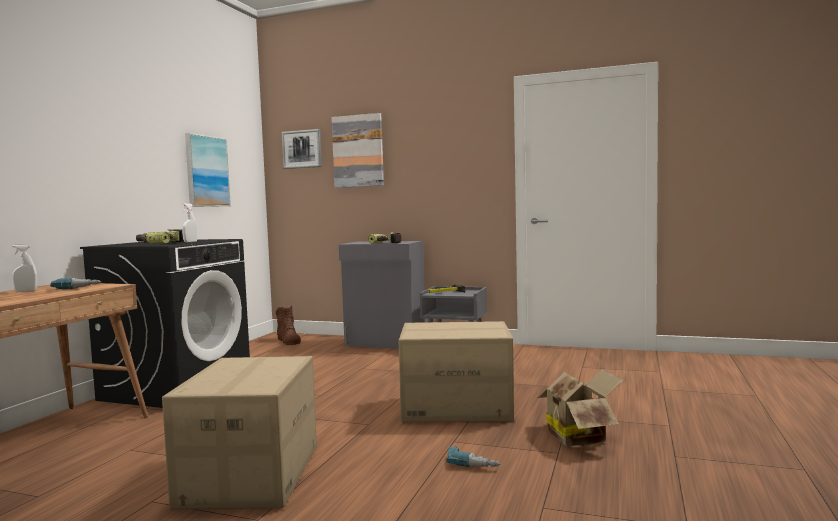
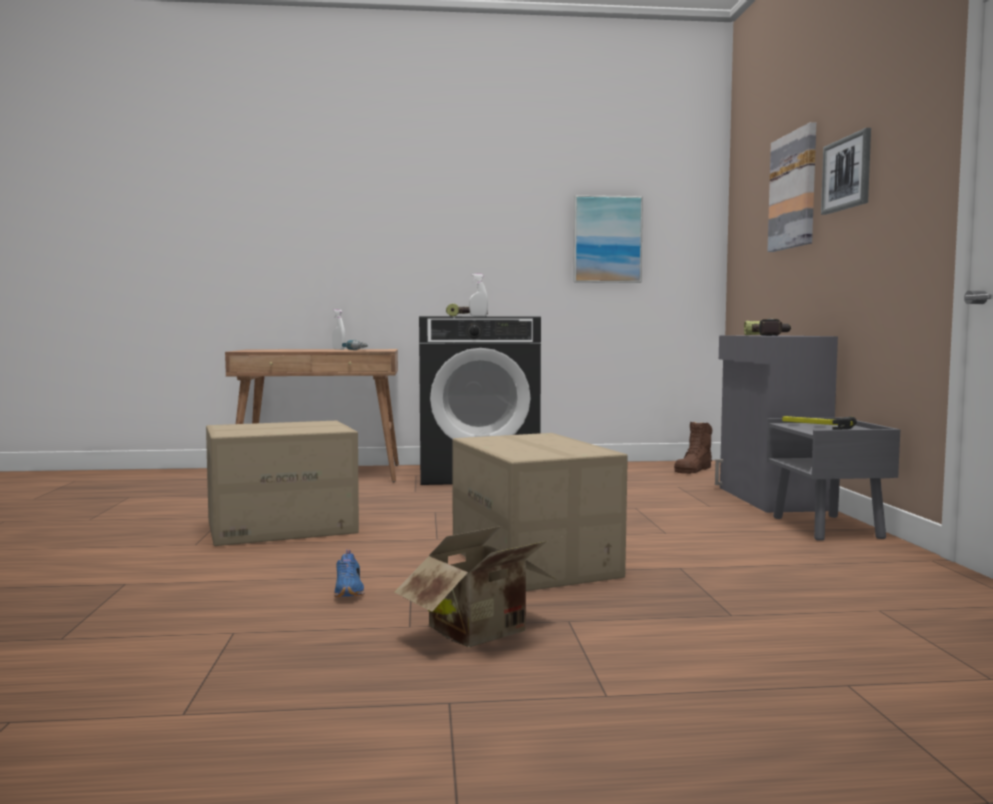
camera: 65 degrees right, 0 degrees up
(302, 149) = (752, 198): picture -> picture (847, 173)
(473, 463) = (349, 591): power drill -> blue shoe

